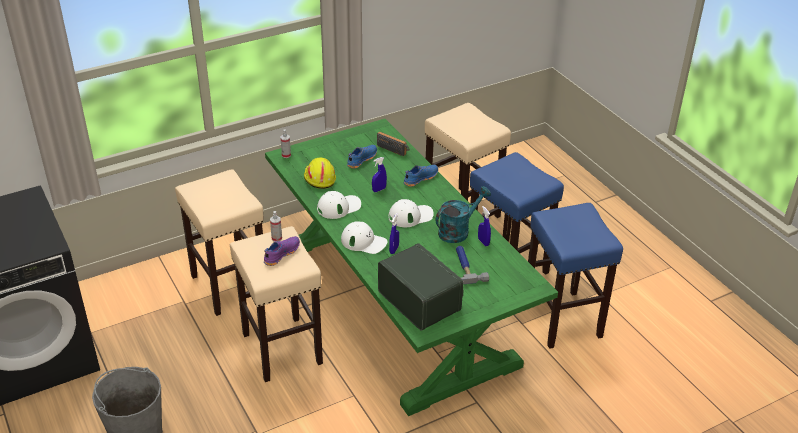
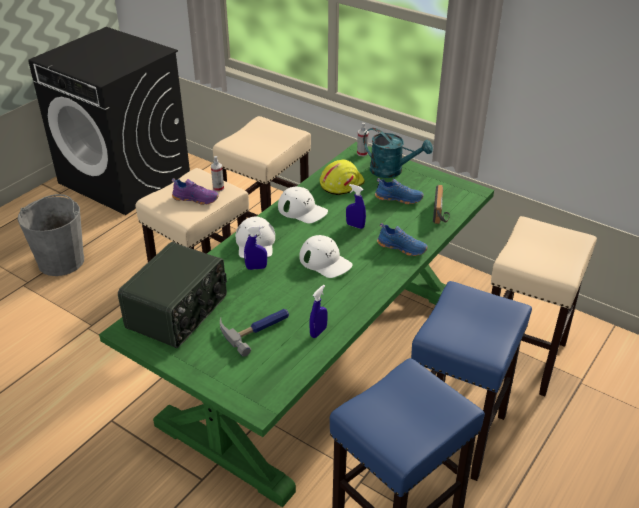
camera: 65 degrees right, 0 degrees up
(458, 231) = (325, 305): turquoise watering can -> turquoise watering can (392, 171)

